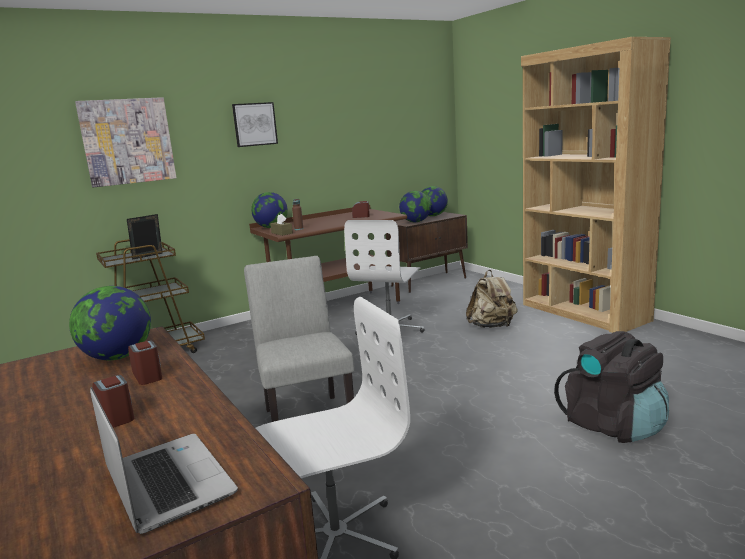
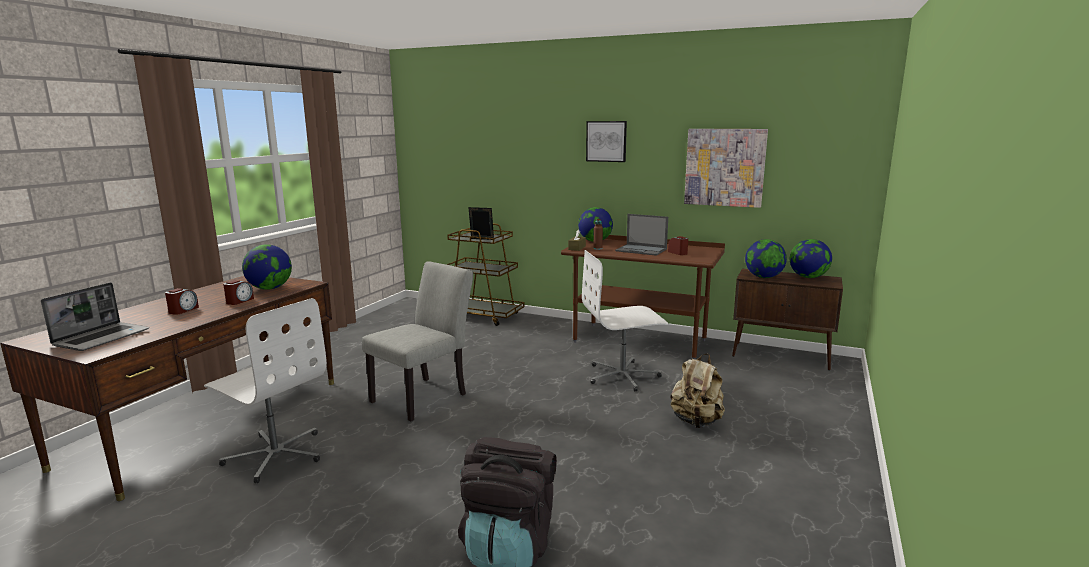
camera: 55 degrees right, 0 degrees up
(127, 141) = (502, 147): picture -> picture (724, 167)
(332, 221) = (642, 250): none -> laptop
(584, 312) = (827, 470): brown bookcase -> none

